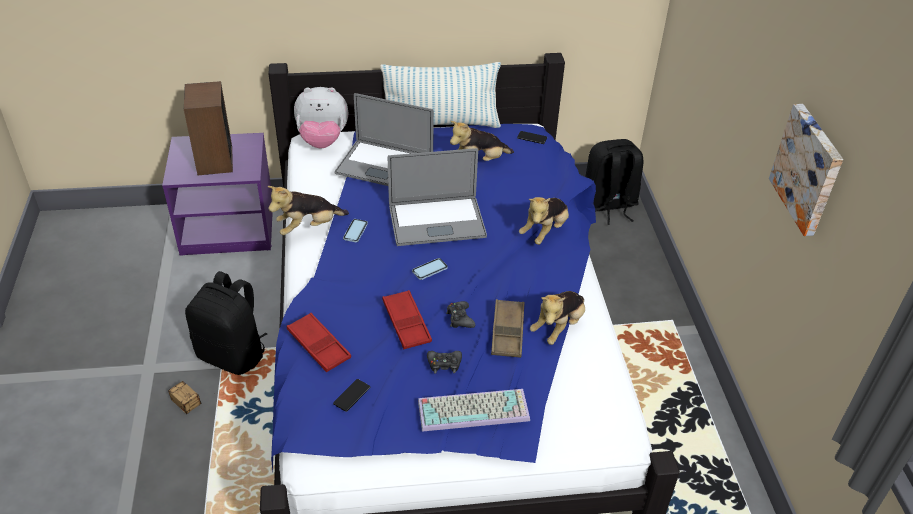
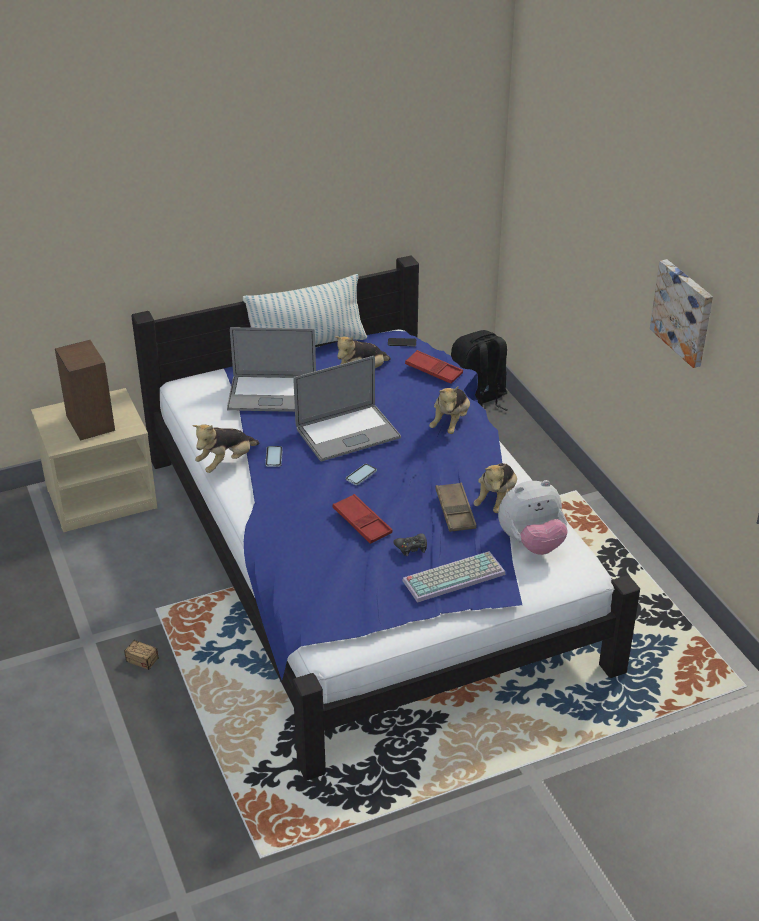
camera: 15 degrees left, 5 degrees down
(229, 227) = (101, 496): purple nightstand -> beige nightstand
(233, 354) = (168, 609): black backpack -> none
(319, 346) = (291, 557): red tray -> red tray (433, 371)
(322, 141) = (195, 383): plush toy -> plush toy (531, 543)
(352, 395) = (342, 589): phone -> none
(460, 318) = (408, 509): black game controller -> none

